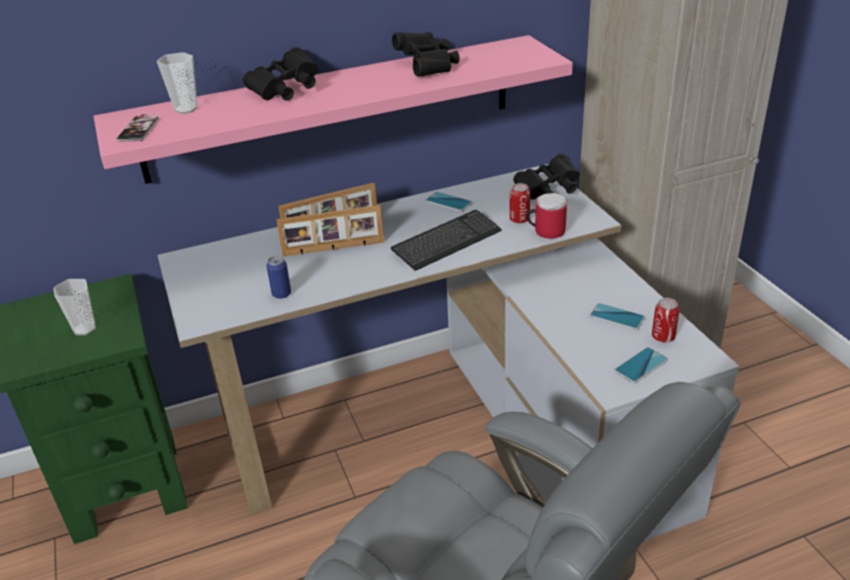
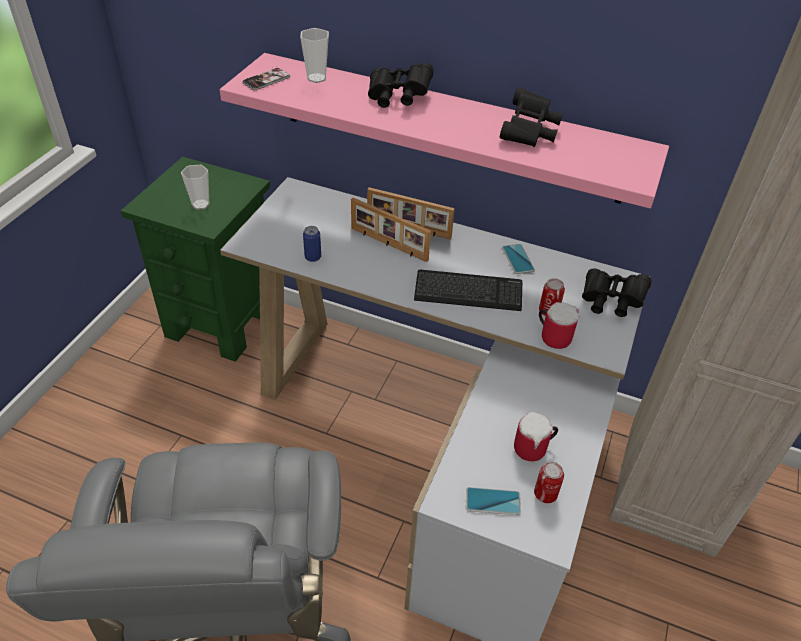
camera: 40 degrees right, 10 degrees up
(617, 317) = (534, 449): phone -> mug

